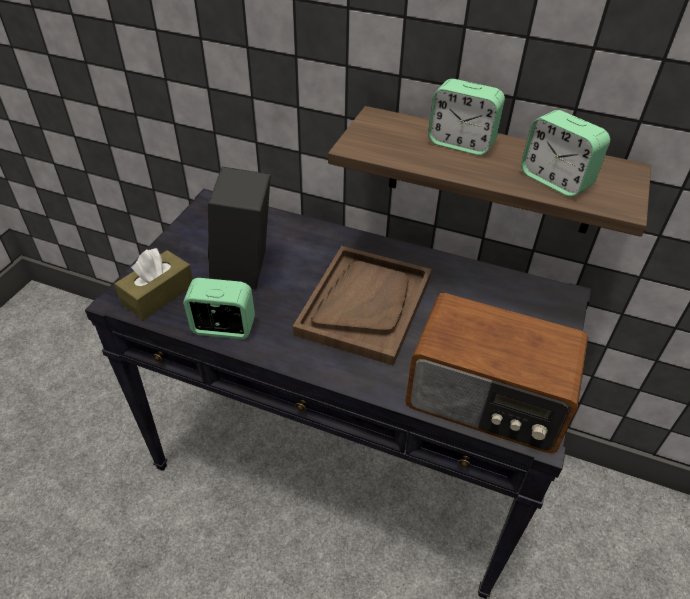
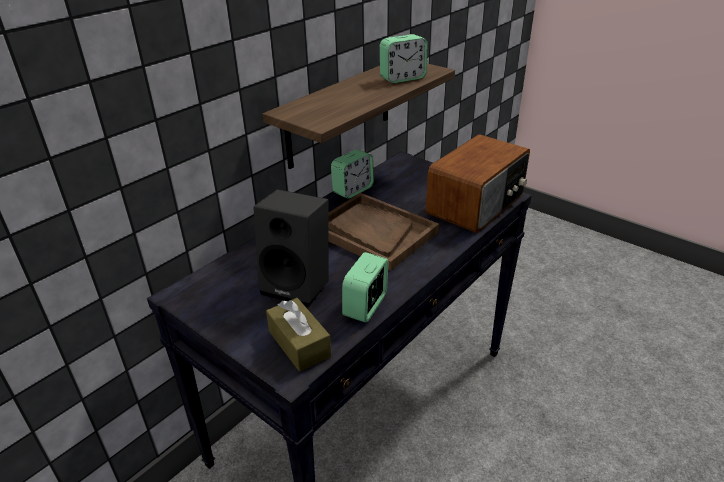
camera: 70 degrees left, 10 degrees down
(461, 143) = (343, 93): alarm clock -> alarm clock (353, 190)

